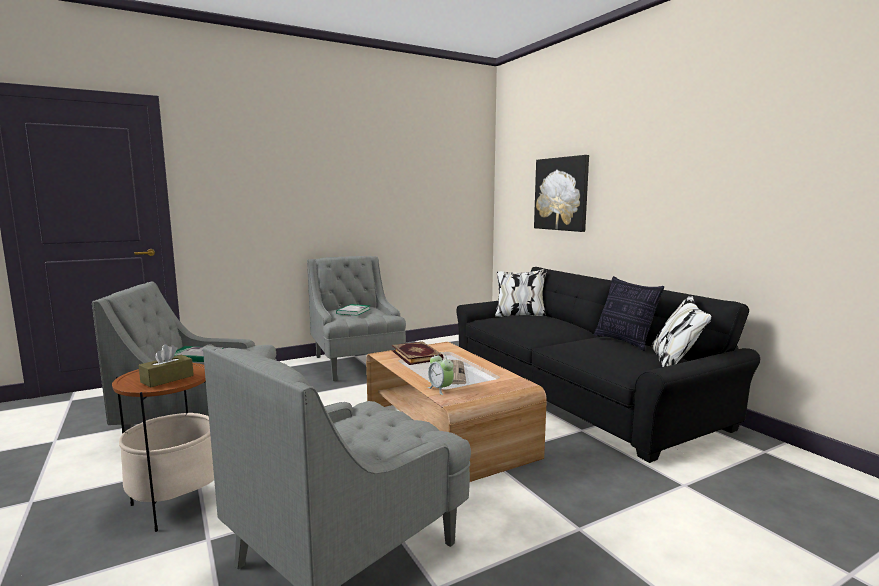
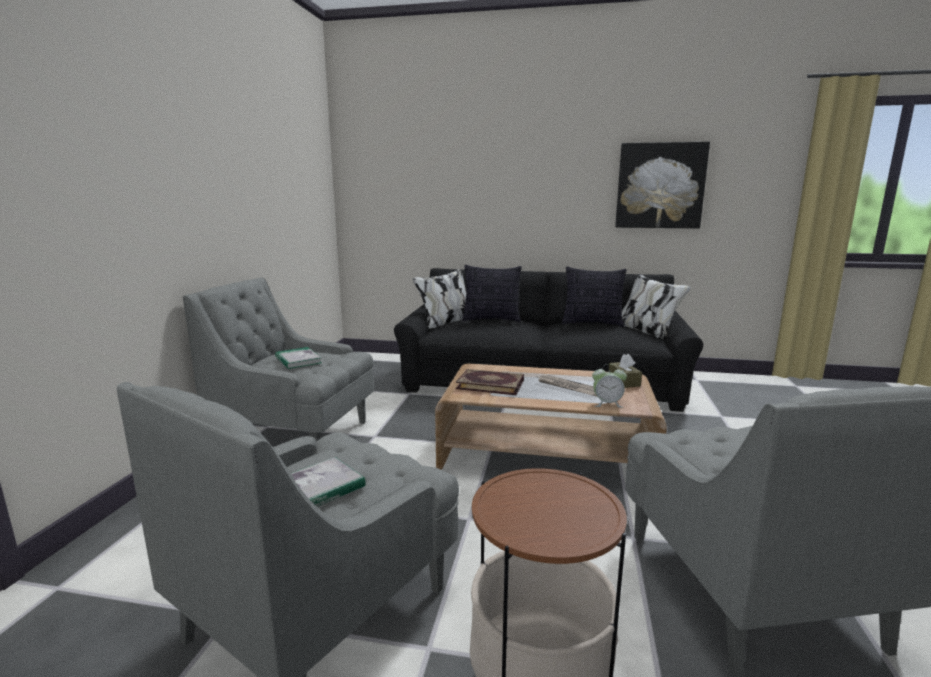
camera: 50 degrees left, 5 degrees up
(167, 379) = (570, 505): brown tissue box -> brown tissue box (624, 381)
(546, 319) = (491, 320): none -> pillow
(561, 194) = (452, 187): picture -> picture (660, 186)

